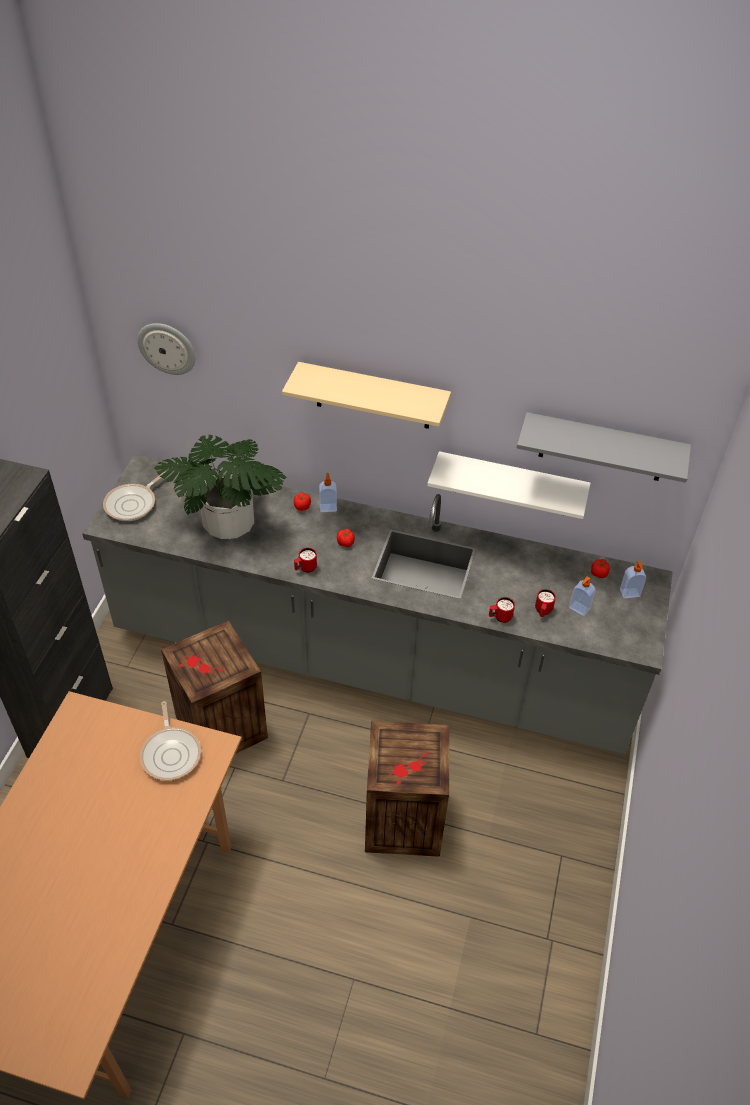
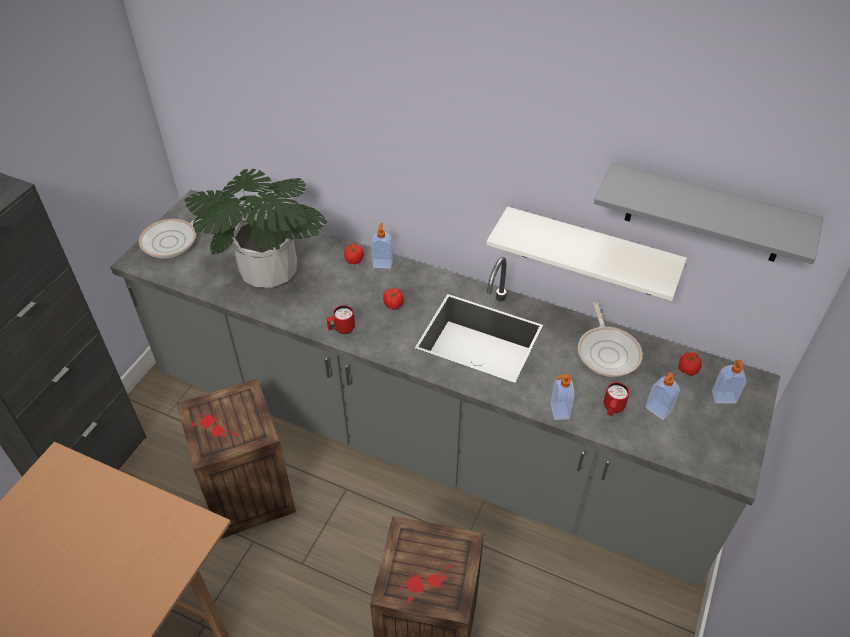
camera: 10 degrees right, 0 degrees up
(167, 348) = (211, 66): wall clock -> none
(171, 753) = (145, 530): frying pan -> frying pan (608, 352)
(373, 396) = (432, 133): beige shelf -> none
(500, 617) = (558, 411): red mug -> soap dispenser

